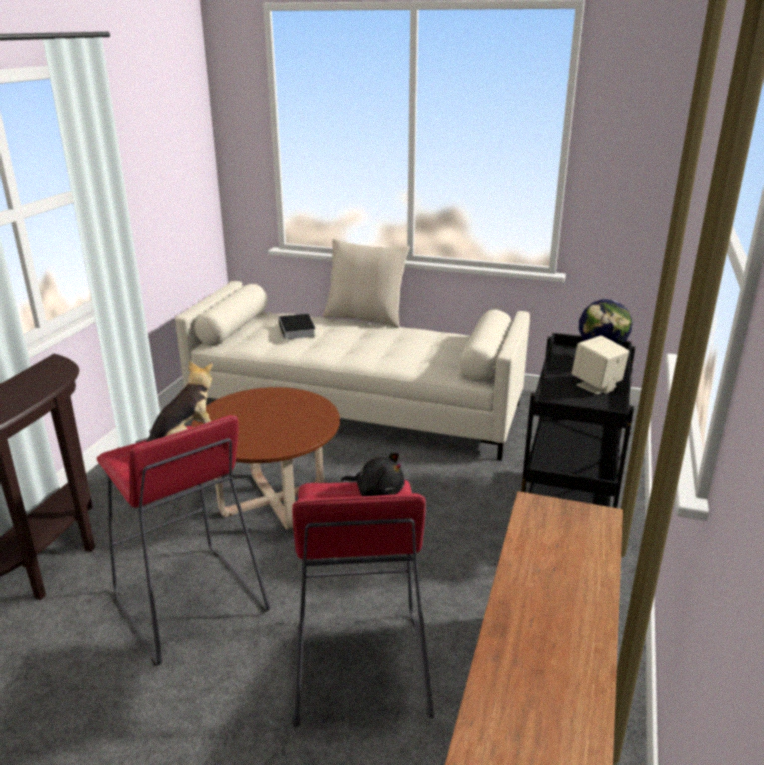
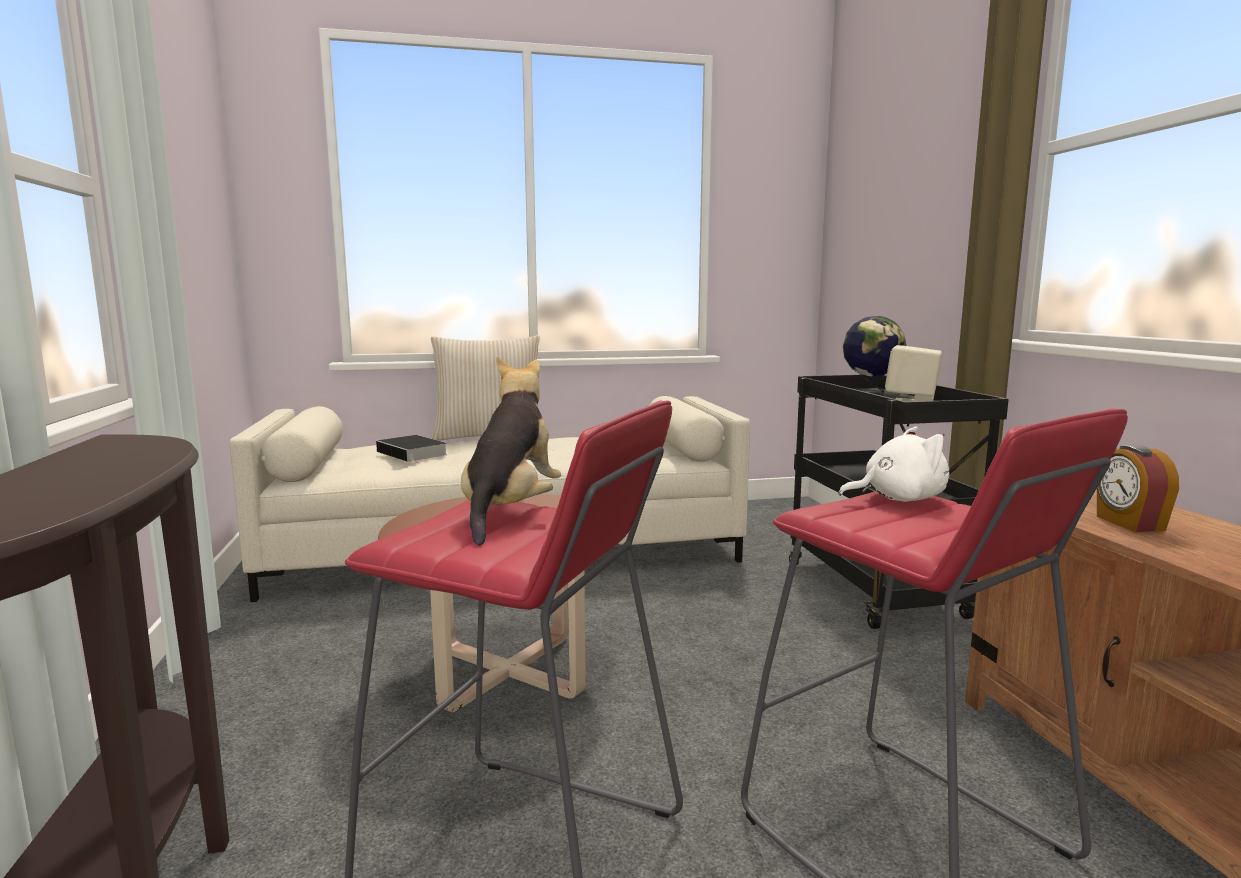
camera: 30 degrees left, 15 degrees down
(377, 492) = (898, 499): black plush toy -> white plush toy
(543, 548) = (1128, 523): none -> alarm clock

